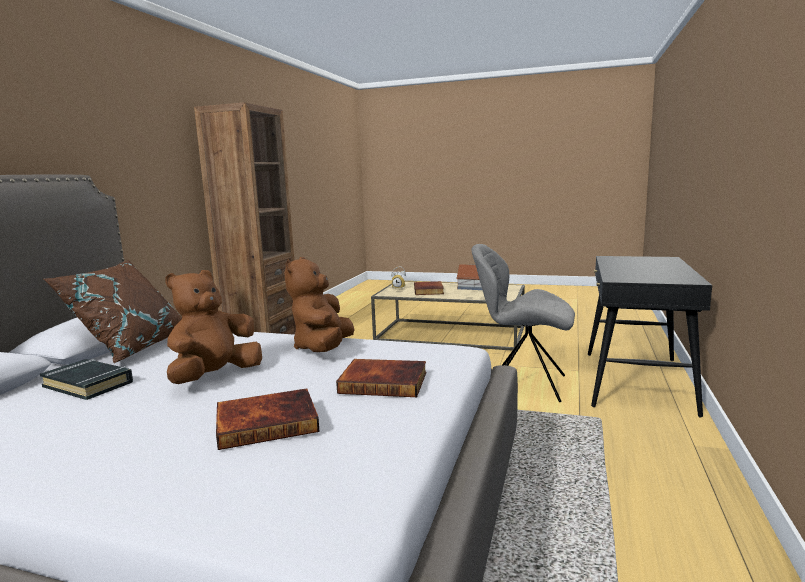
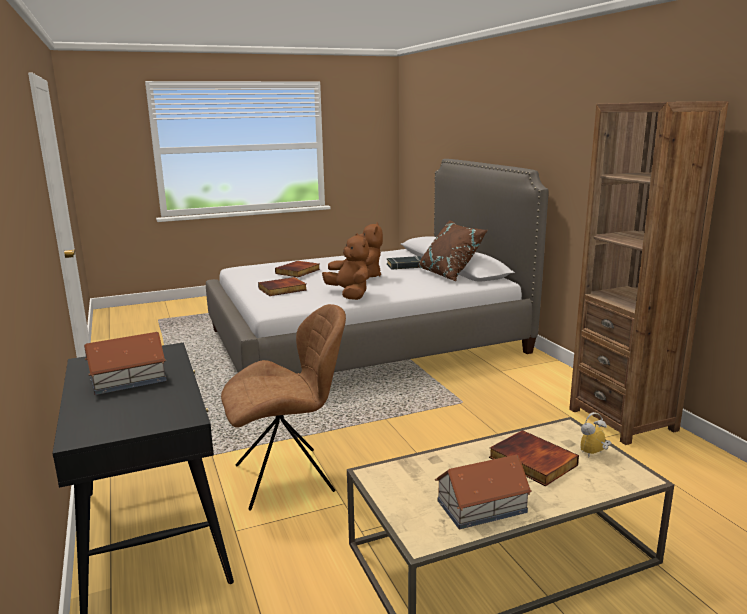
camera: 140 degrees right, 5 degrees up
(523, 384) = (288, 477): grey chair -> brown chair
(647, 270) = (129, 379): none -> toy house

